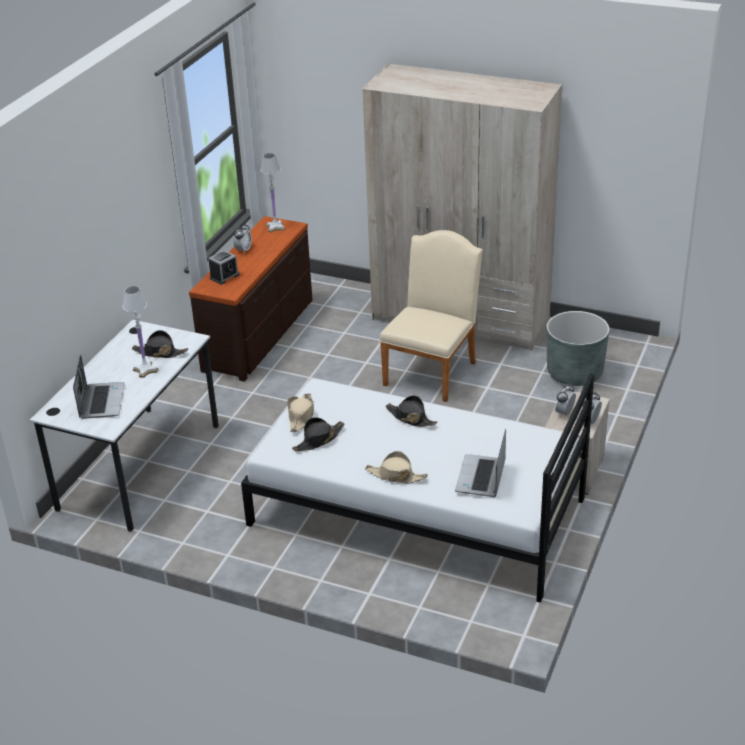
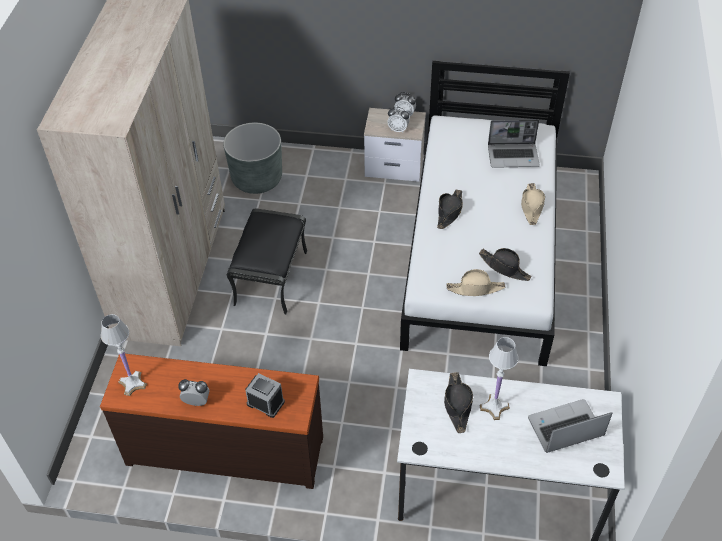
camera: 105 degrees left, 15 degrees up
(433, 370) = (270, 277): beige chair -> black ottoman

